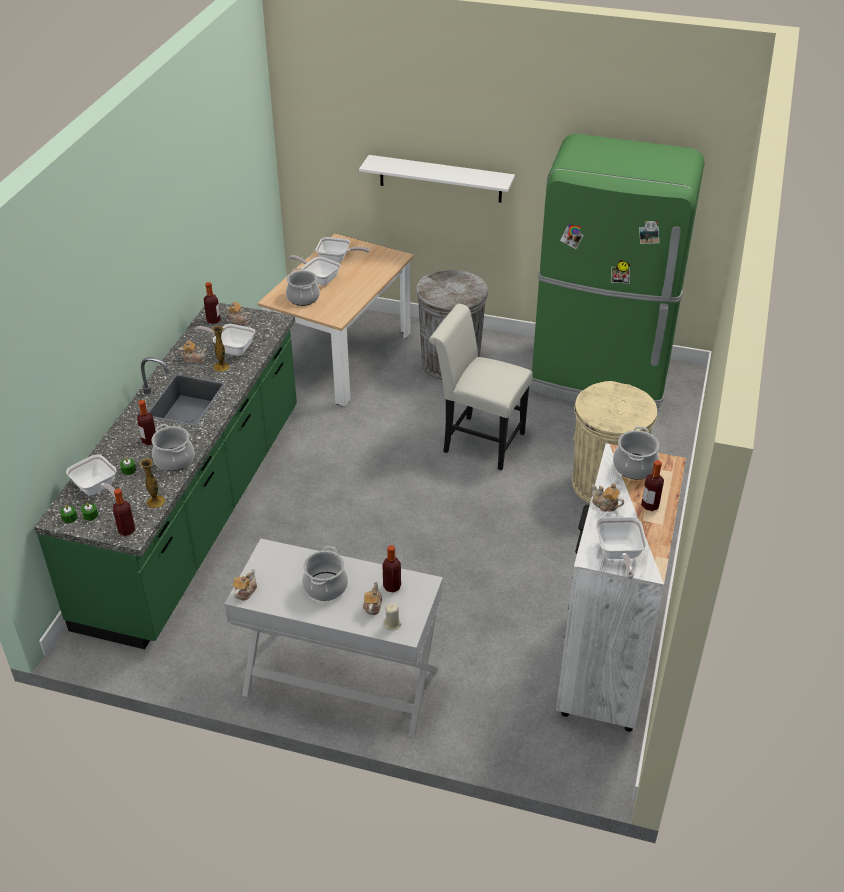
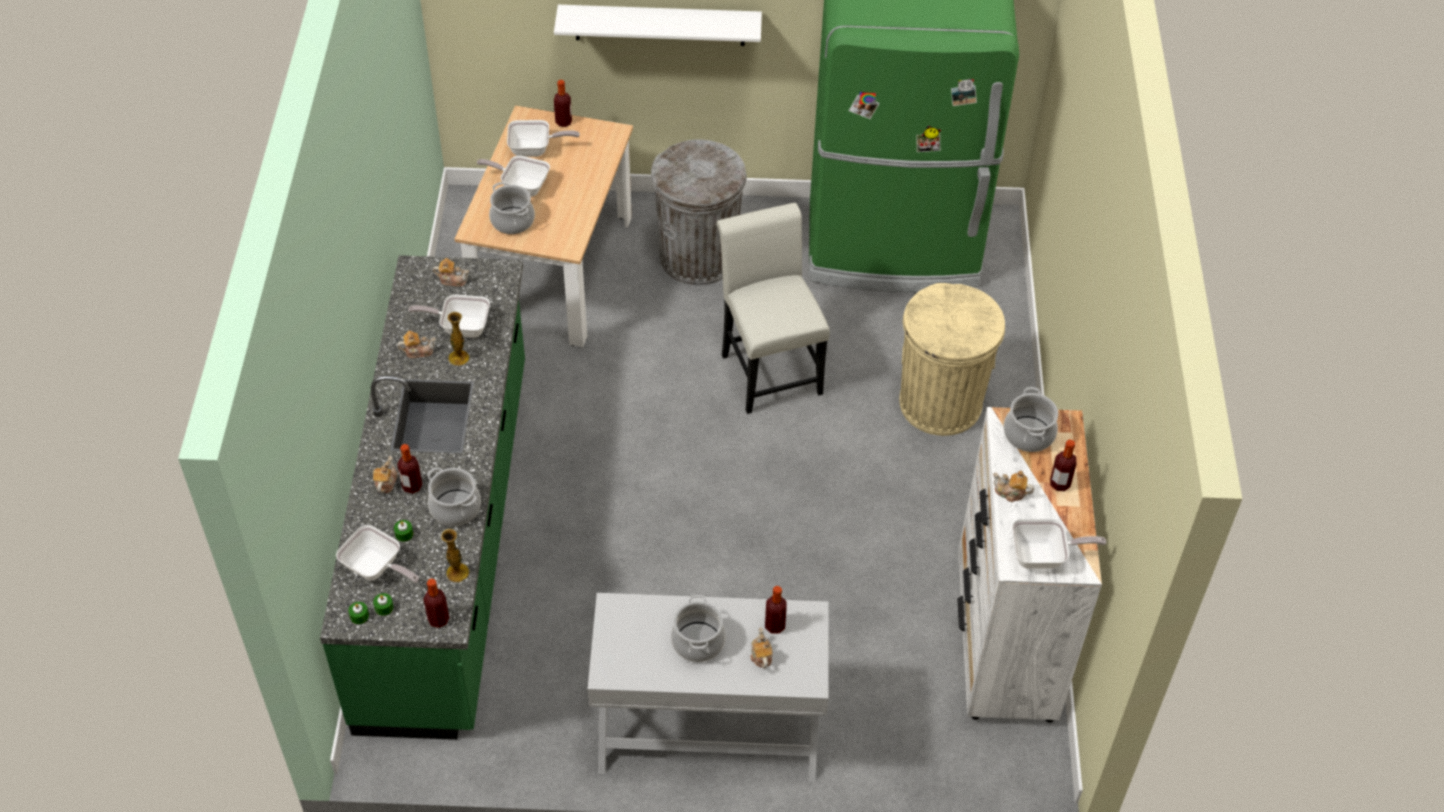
camera: 15 degrees left, 10 degrees up
(213, 320) = (419, 286): bottle -> bottle (563, 122)
(245, 591) = (606, 668): teapot -> teapot (385, 482)
(392, 624) = (792, 674): beige candle -> none
(478, 441) = (768, 368): white chair -> white chair turned 60 degrees clockwise
(618, 555) = (1043, 556): frying pan -> frying pan turned 75 degrees counterclockwise

